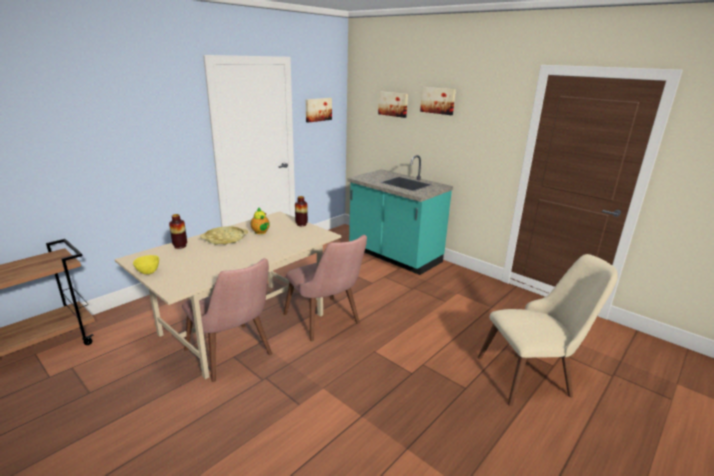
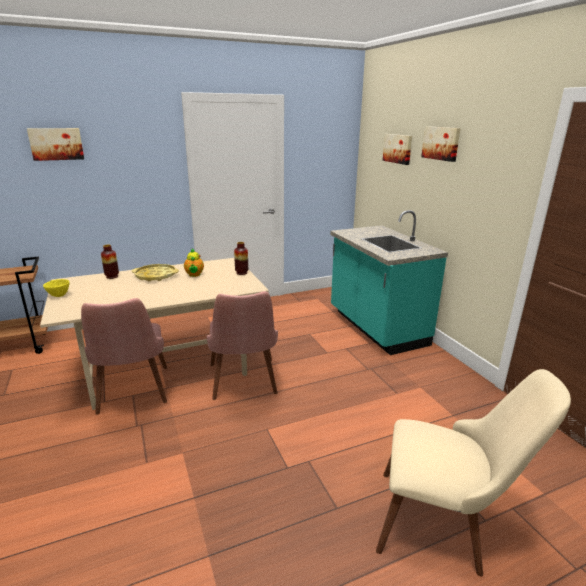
camera: 25 degrees right, 0 degrees up
(318, 109) = (318, 154): picture -> picture (56, 144)

